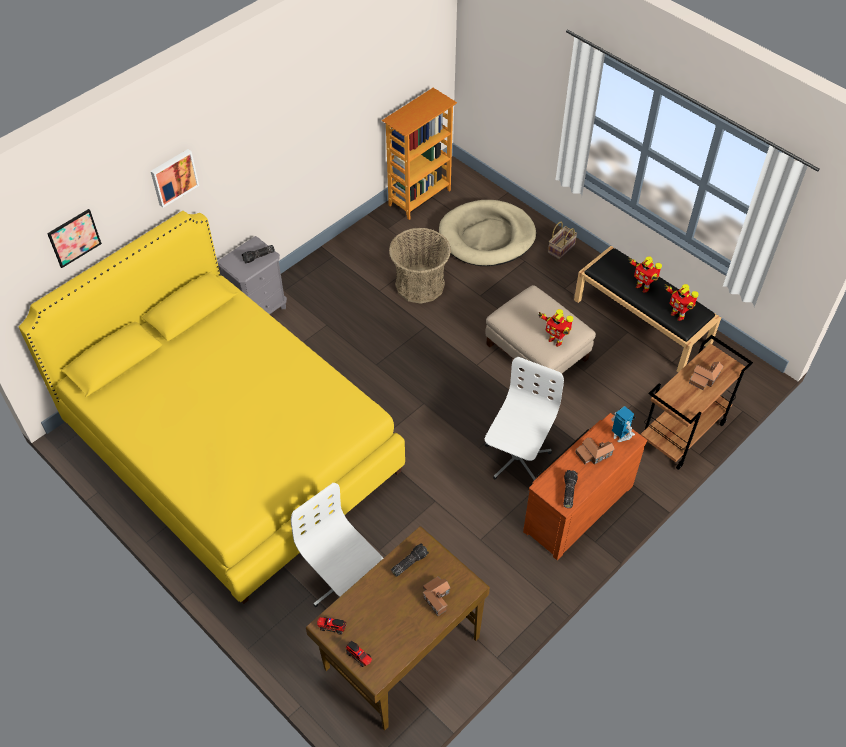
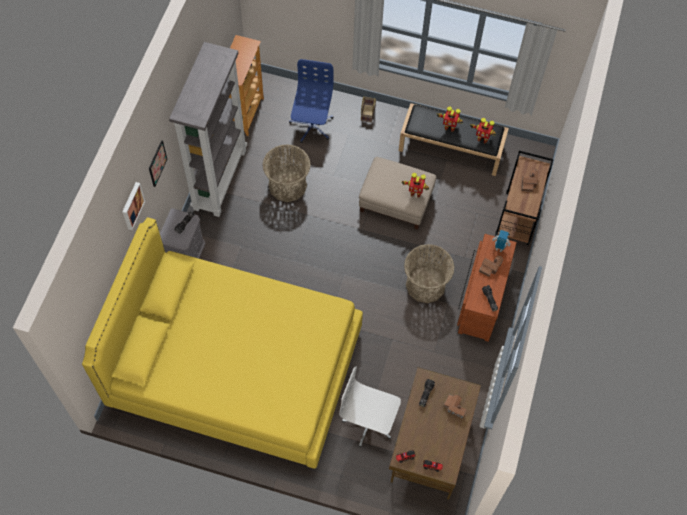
camera: 30 degrees left, 10 degrees up
(74, 238) = (96, 285): picture -> picture (157, 163)
(349, 249) = (219, 179): none -> grey bookcase
(487, 236) = (311, 126): beige dog bed -> blue office chair
(516, 458) = (425, 284): white office chair -> basket

